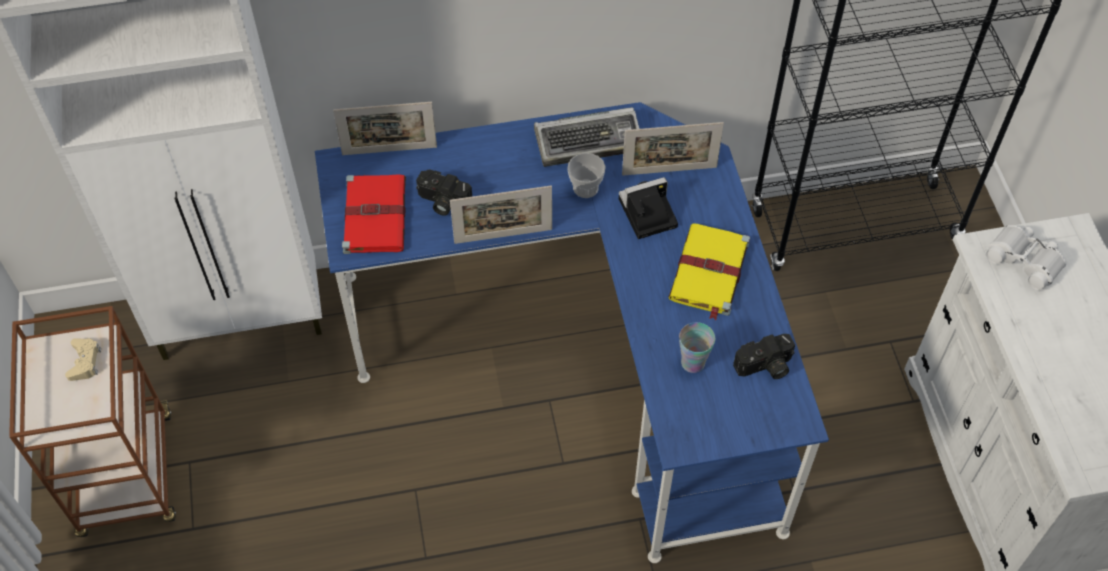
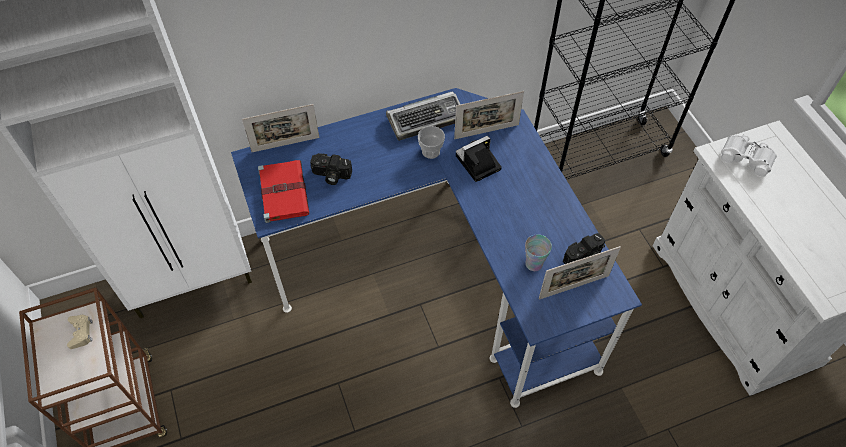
camera: 10 degrees left, 0 degrees up
(503, 236) = (379, 193): picture frame -> picture frame (574, 287)
(709, 273) = (530, 198): yellow book -> none

